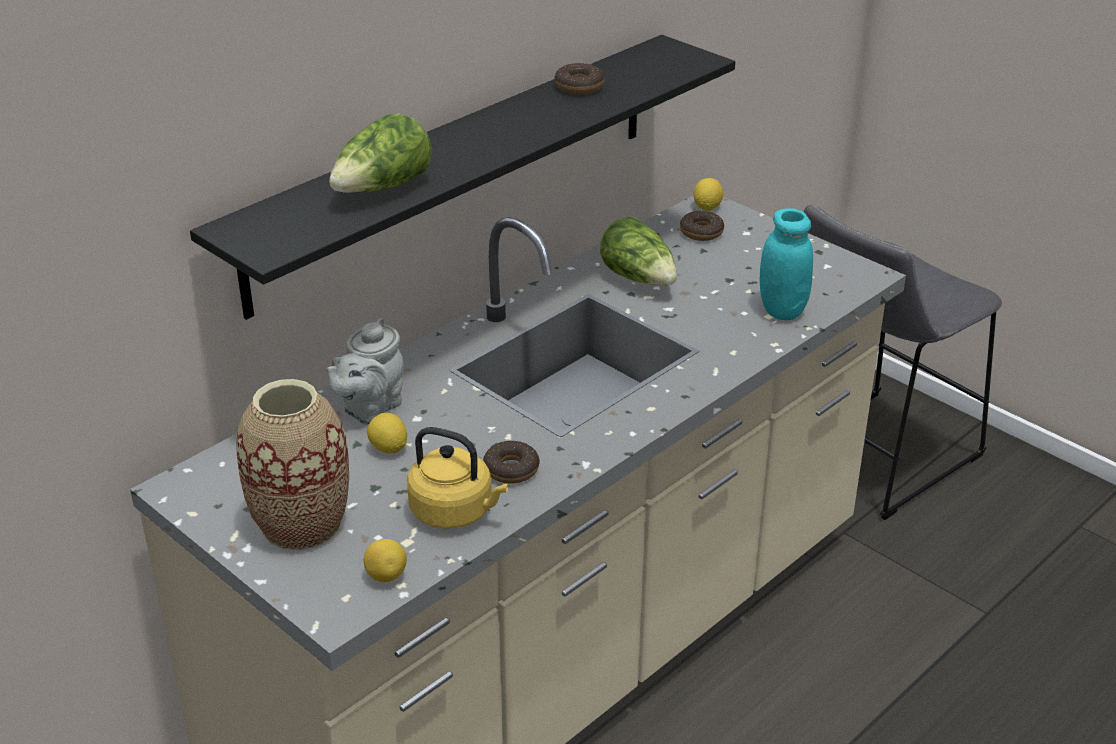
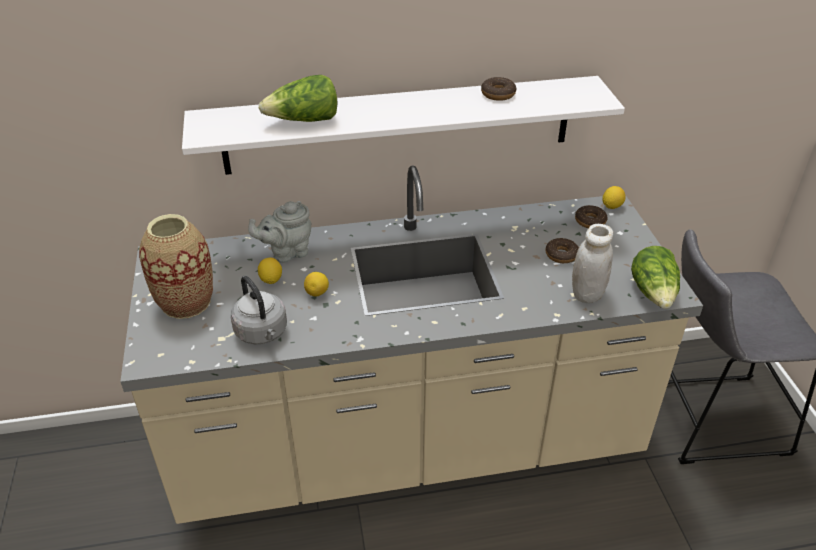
camera: 35 degrees right, 5 degrees up
(386, 576) = (190, 352): lemon -> lemon (317, 293)
(455, 512) = (262, 333): yellow kettle -> grey kettle
(456, 169) = (399, 125): black shelf -> white shelf
(511, 469) = (317, 322): donut -> donut (561, 255)
(640, 278) = (518, 236): lettuce -> lettuce (654, 293)
(782, 310) = (587, 294): turquoise jar -> white jar

